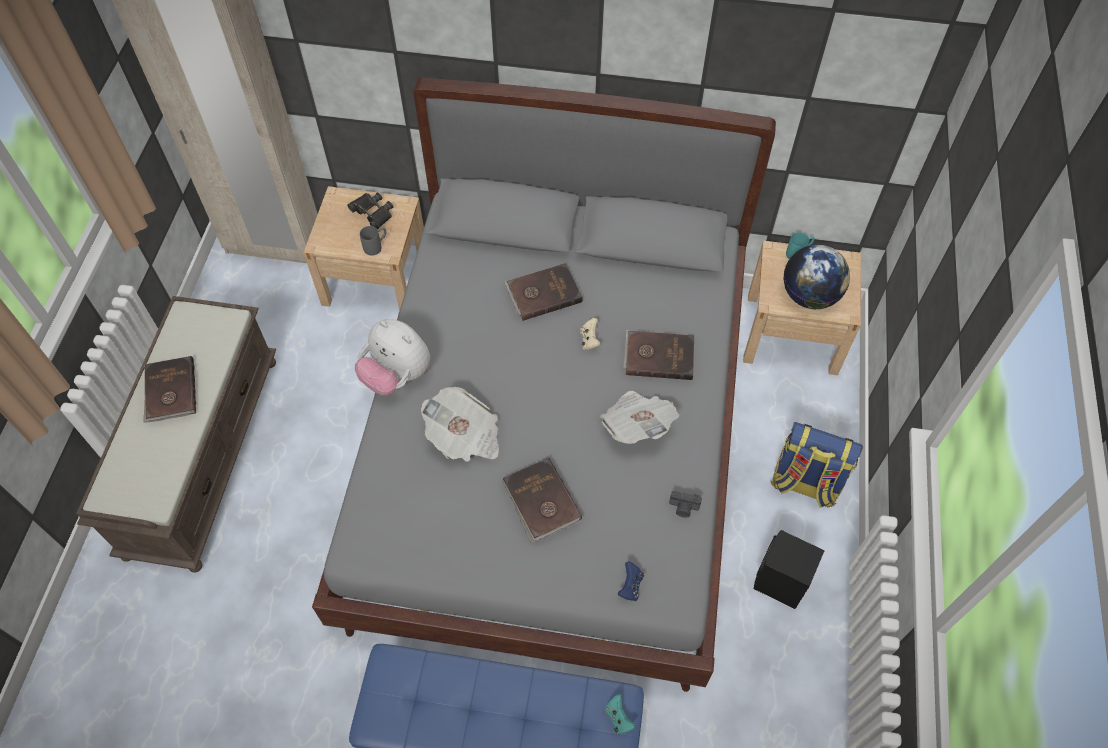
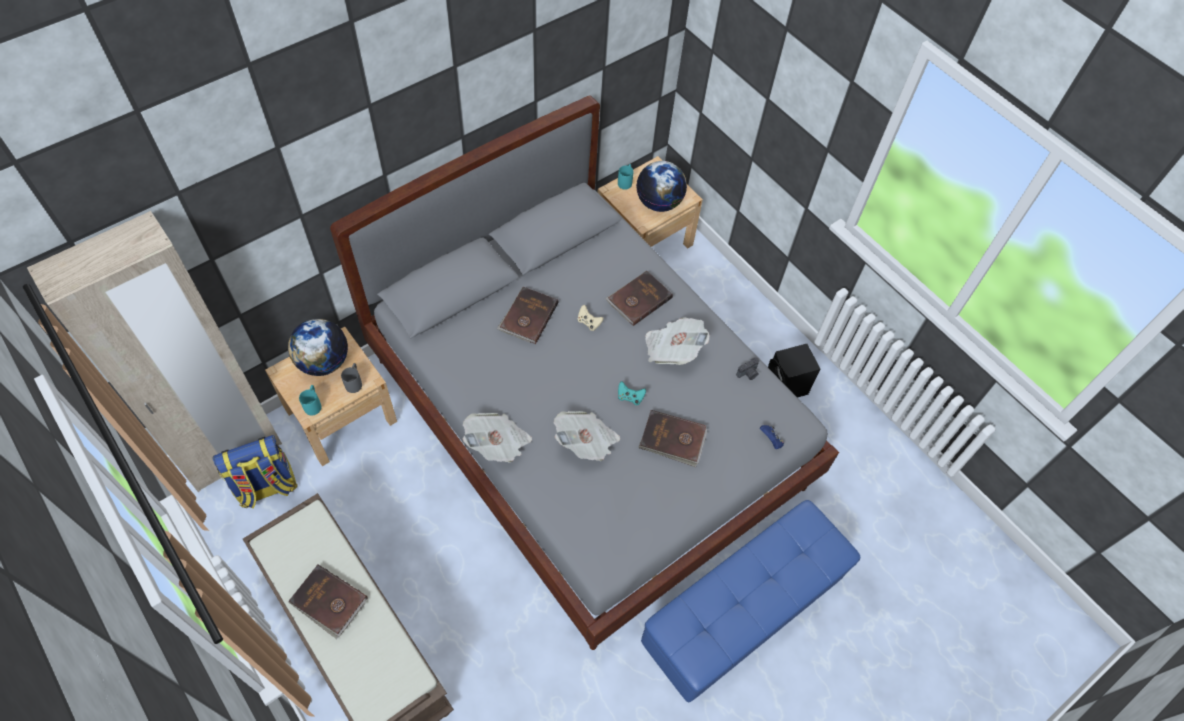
camera: 50 degrees left, 0 degrees up
(330, 239) = (313, 404): none -> turquoise mug
(372, 213) = (323, 362): black binoculars -> globe
(397, 375) = (498, 444): plush toy -> newspaper
(618, 718) = (816, 526): turquoise game controller -> turquoise game controller (630, 397)
(804, 484) = (741, 322): backpack -> backpack (266, 487)

